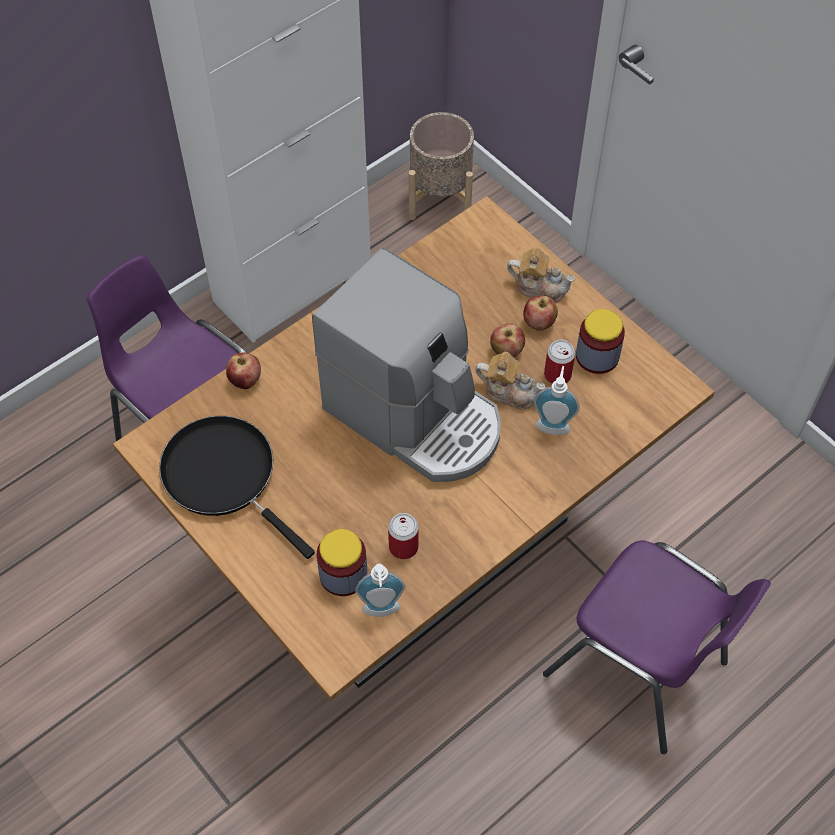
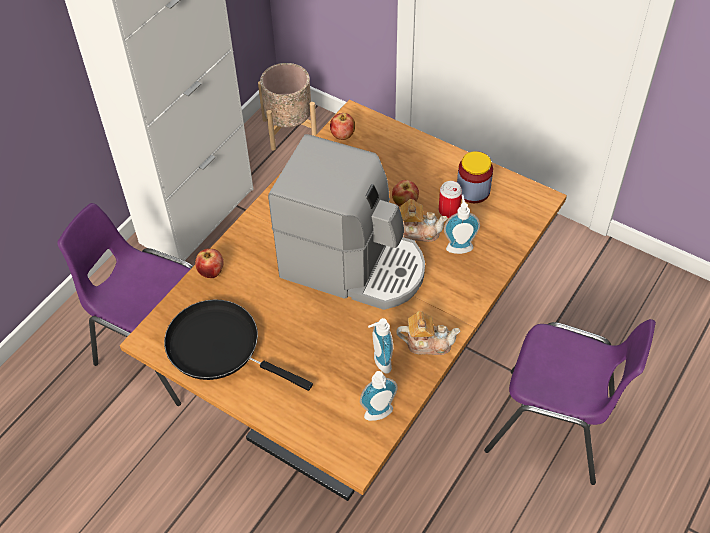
camera: 15 degrees left, 5 degrees down
(343, 574) = (340, 395): jar -> none
(403, 547) = (379, 363): can -> soap dispenser
(538, 323) = (421, 178): apple -> apple (342, 136)
(539, 287) = (412, 153): teapot -> teapot (427, 343)

